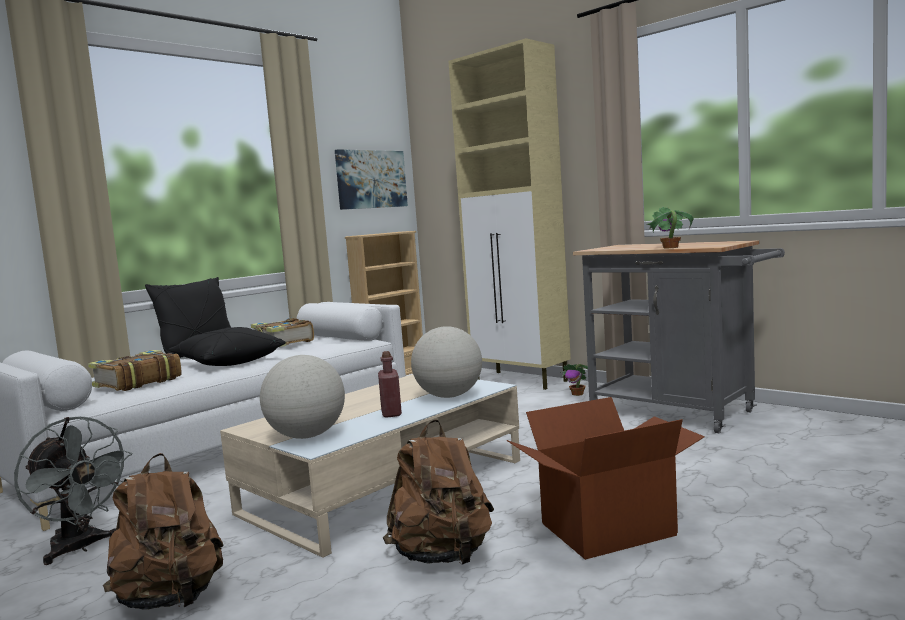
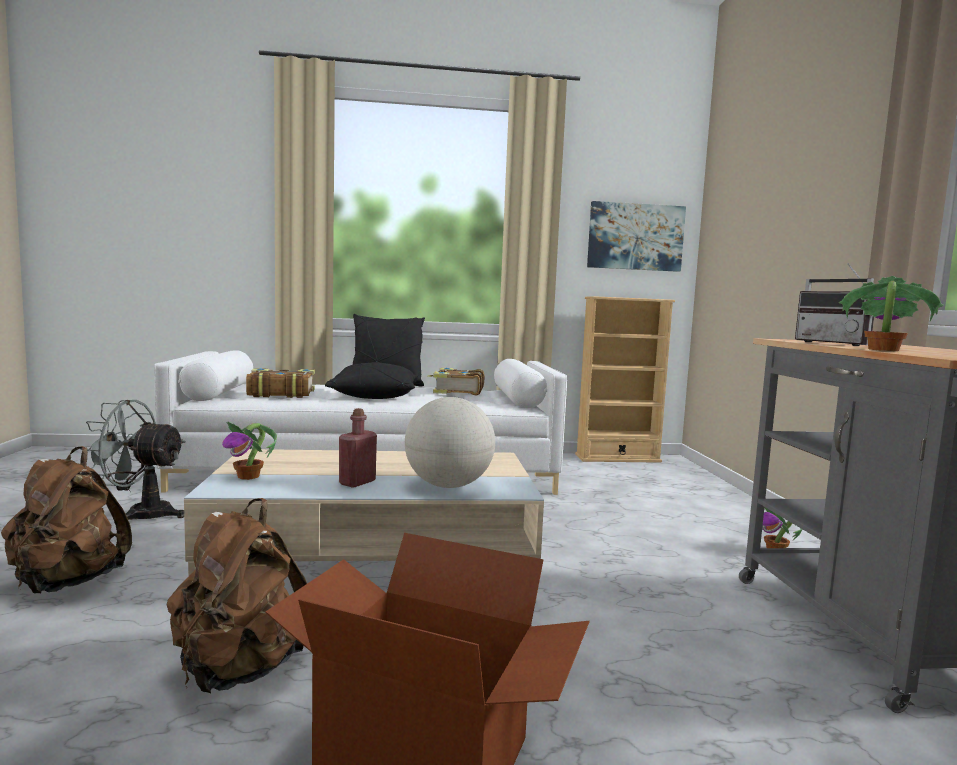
camera: 40 degrees right, 0 degrees up
(80, 548) = (140, 514): grey fan -> grey fan turned 105 degrees clockwise
(307, 436) = (249, 476): globe -> potted plant
(521, 380) = (737, 508): beige cabinet -> none
(629, 248) = (836, 344): none -> radio

